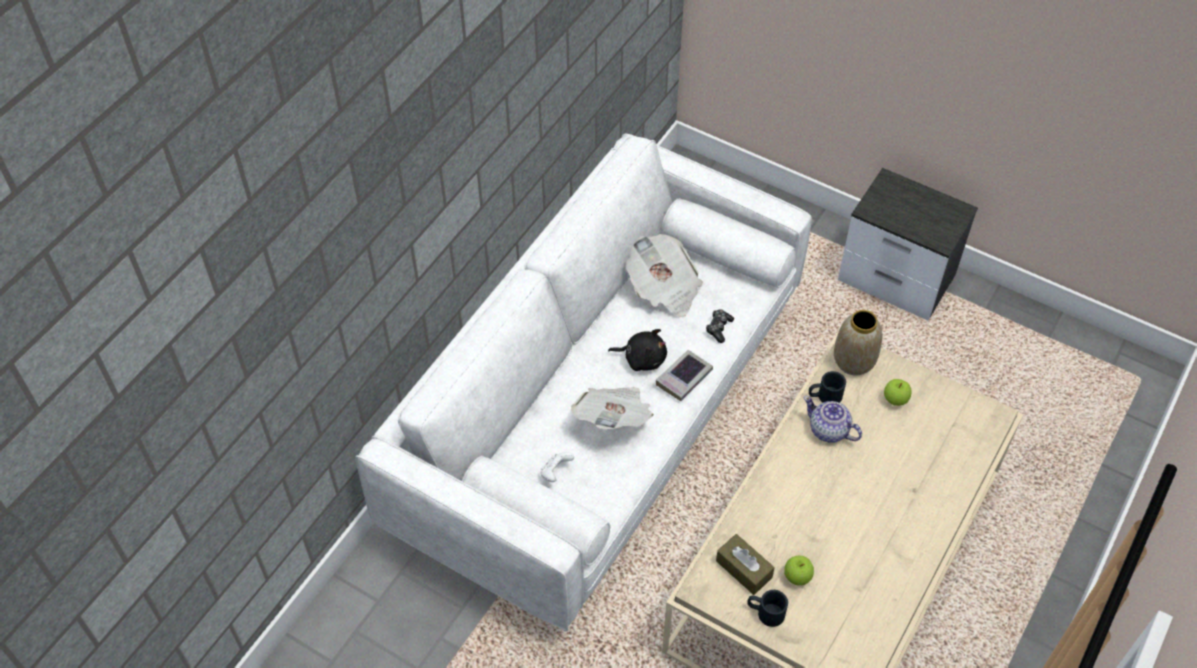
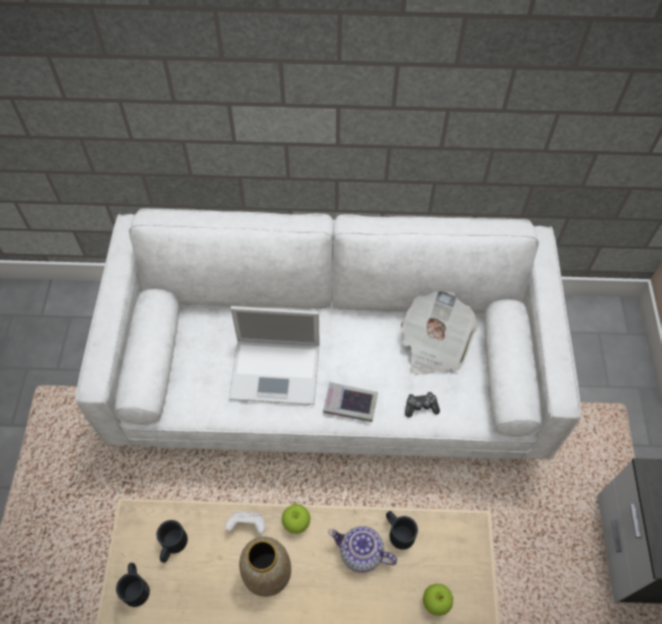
camera: 60 degrees right, 5 degrees up
(555, 472) = (203, 356): white game controller -> white game controller (247, 525)
(614, 418) = (277, 371): newspaper -> laptop
(642, 358) = (351, 363): black plush toy -> none
(744, 569) = (172, 546): brown tissue box -> black mug
(797, 577) = (186, 598): apple -> apple (296, 522)
(829, 430) = (361, 553): teapot -> teapot turned 75 degrees counterclockwise
(854, 361) = (456, 540): vase -> vase (268, 574)

